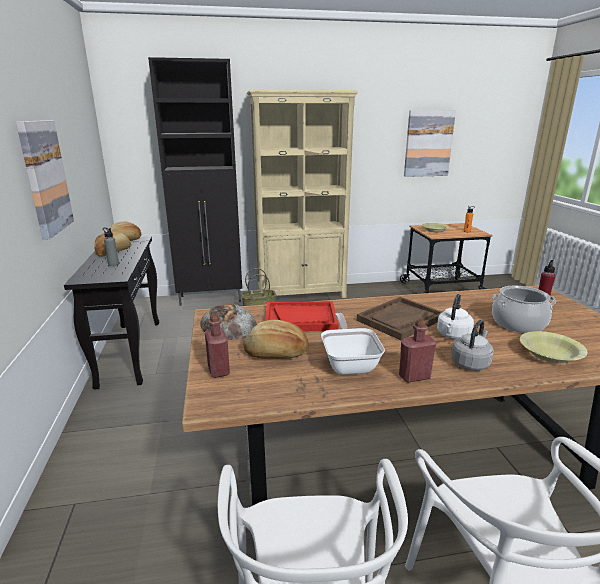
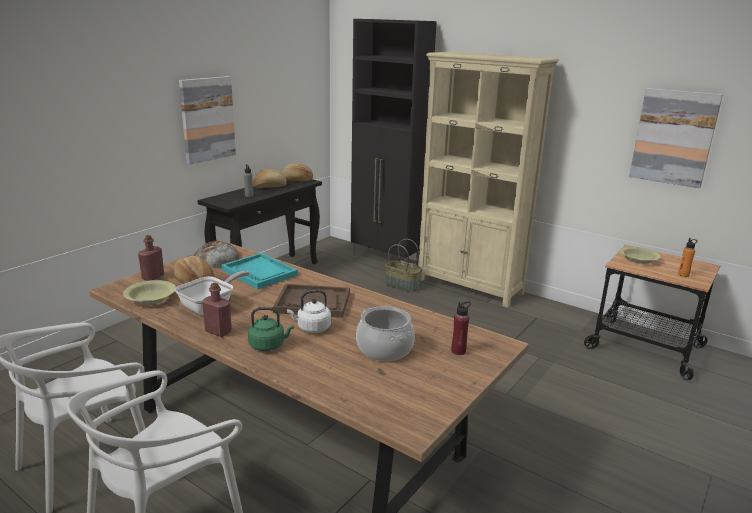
camera: 45 degrees right, 0 degrees up
(301, 318) = (259, 272): red tray -> turquoise tray
(471, 363) = (269, 345): grey kettle -> green kettle
(550, 355) = (332, 374): yellow bowl -> yellow bowl (150, 299)

